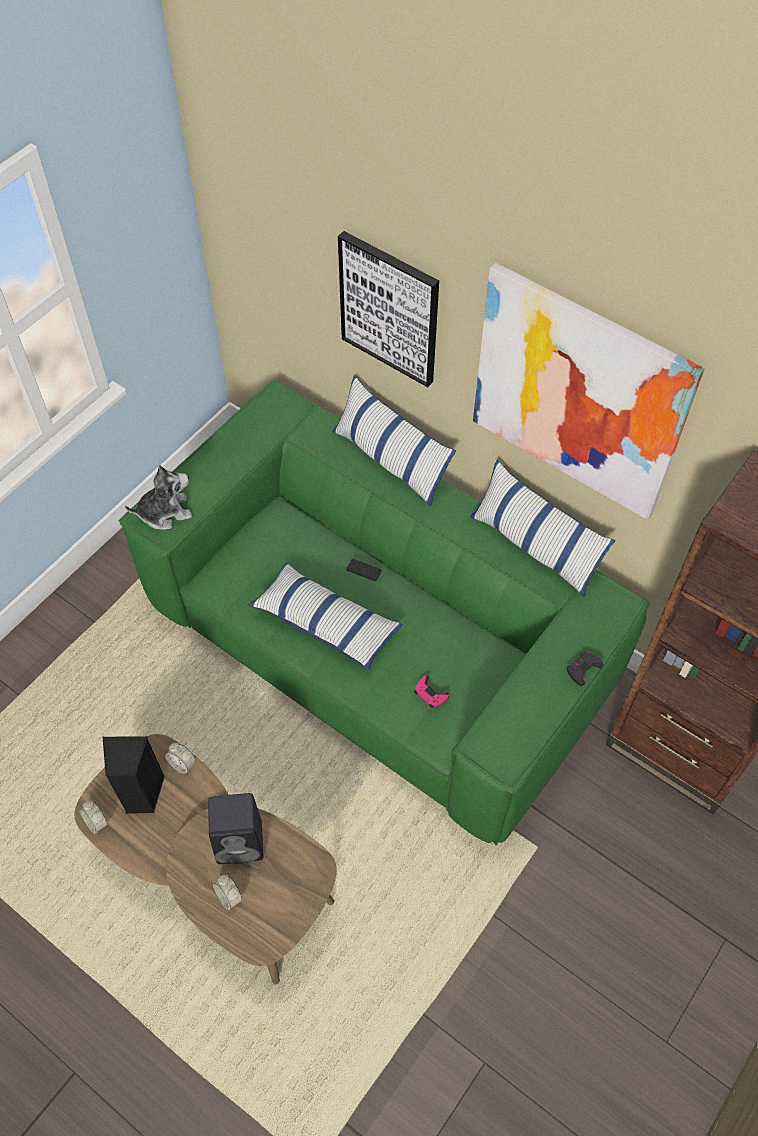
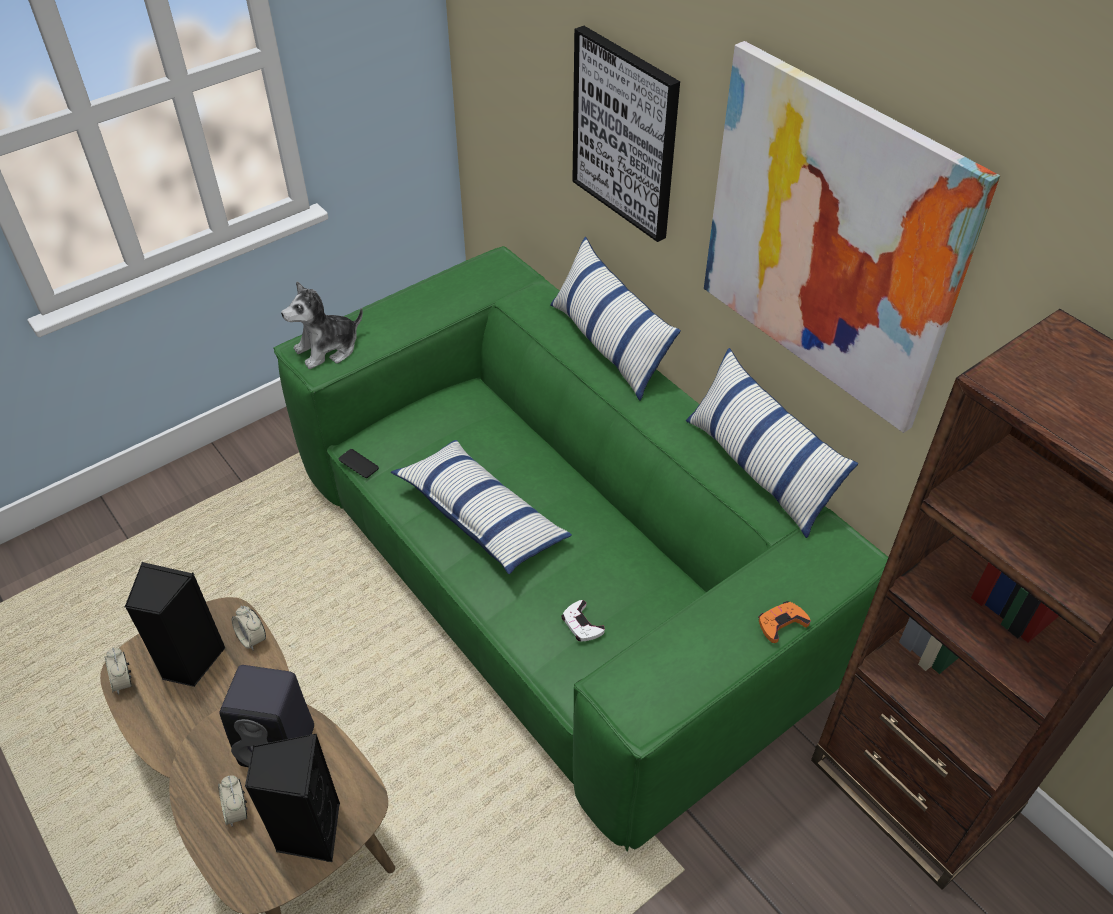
camera: 15 degrees right, 10 degrees down
(165, 512) = (328, 349): plush toy -> plush toy turned 150 degrees clockwise
(287, 898) = (309, 831): none -> black speaker
(363, 570) = (547, 469): phone -> phone (358, 464)
(430, 694) = (582, 624): pink game controller -> white game controller
(583, 669) = (781, 623): black game controller -> orange game controller

